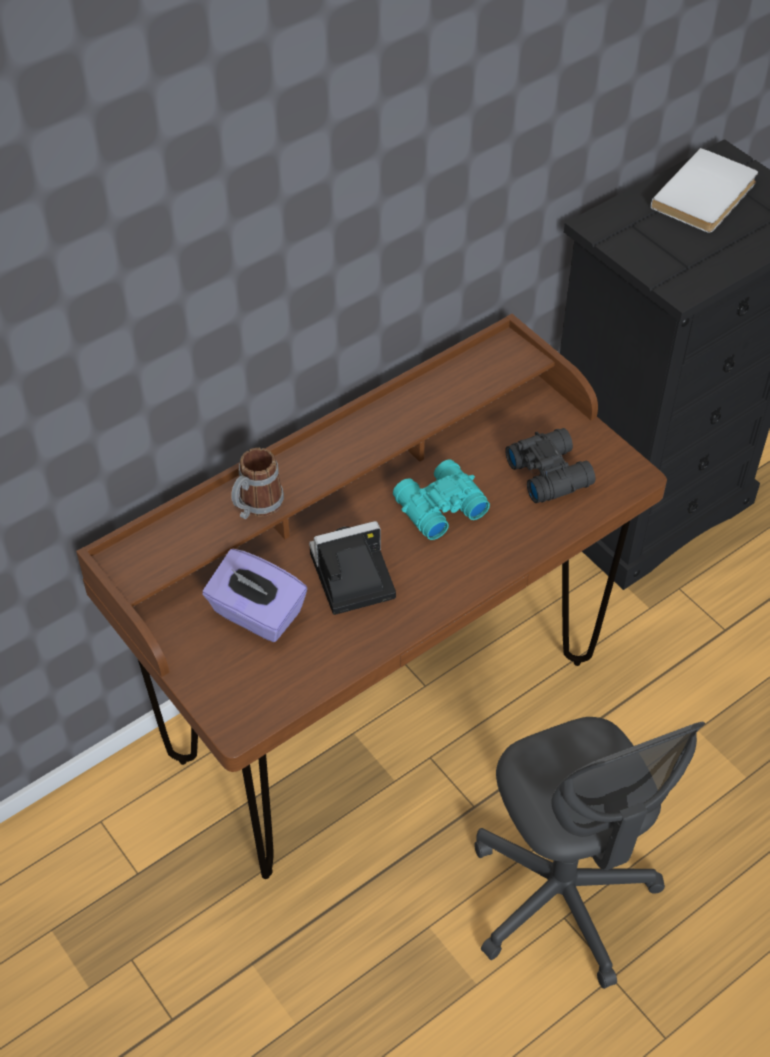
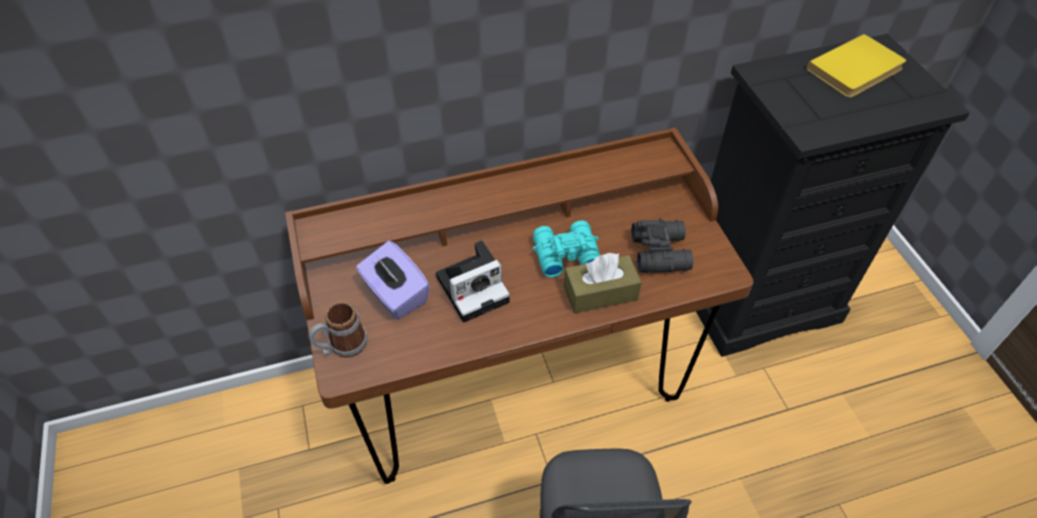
camera: 20 degrees right, 0 degrees up
(256, 506) = (424, 216): mug -> mug (342, 346)
(349, 577) = (474, 287): camera -> camera turned 150 degrees clockwise
(500, 541) = (600, 293): none -> brown tissue box
(707, 196) = (857, 70): white book -> yellow book

